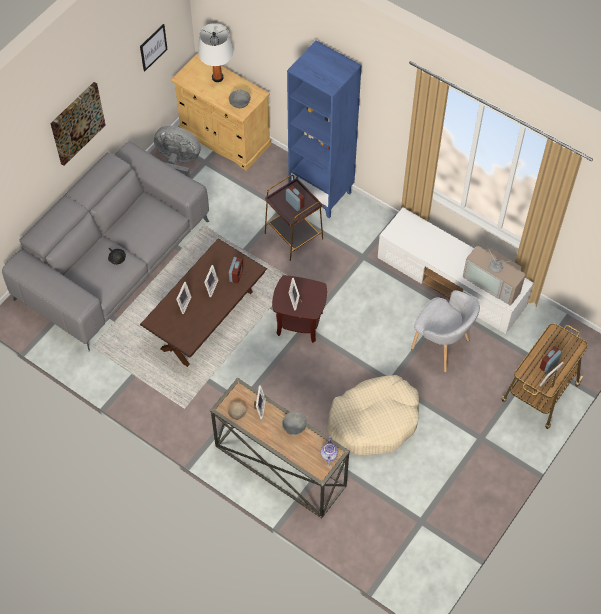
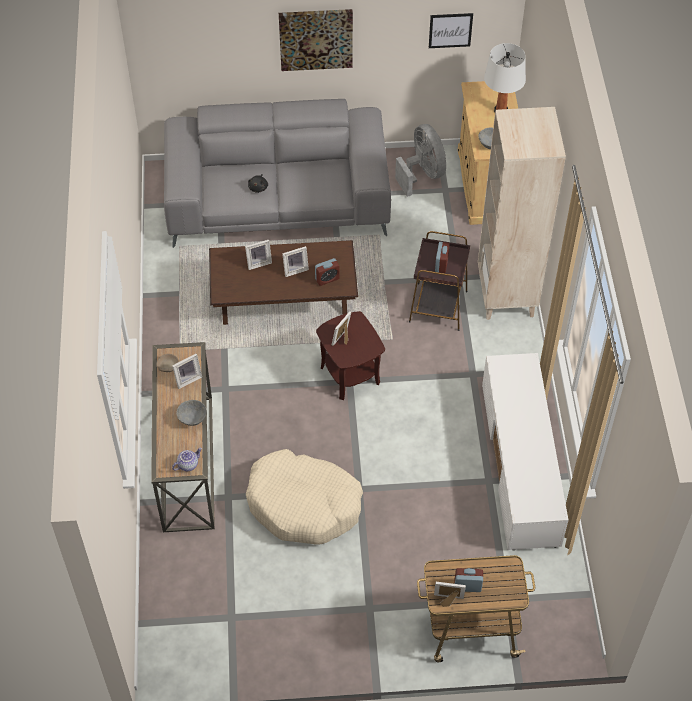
camera: 50 degrees right, 5 degrees down
(322, 194) = (506, 296): blue bookcase -> beige bookcase
(441, 346) = (439, 505): grey armchair -> none
(494, 282) = (532, 485): television -> none

